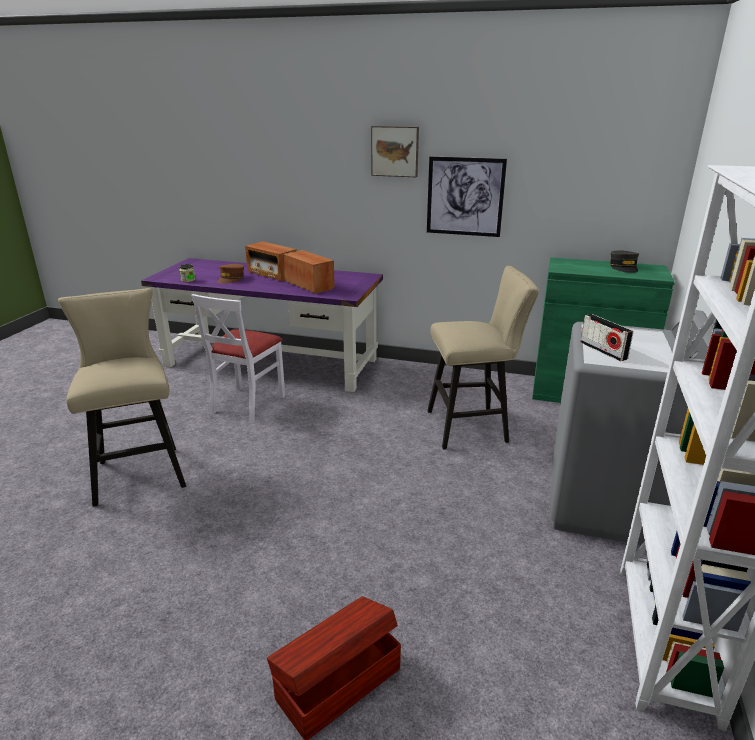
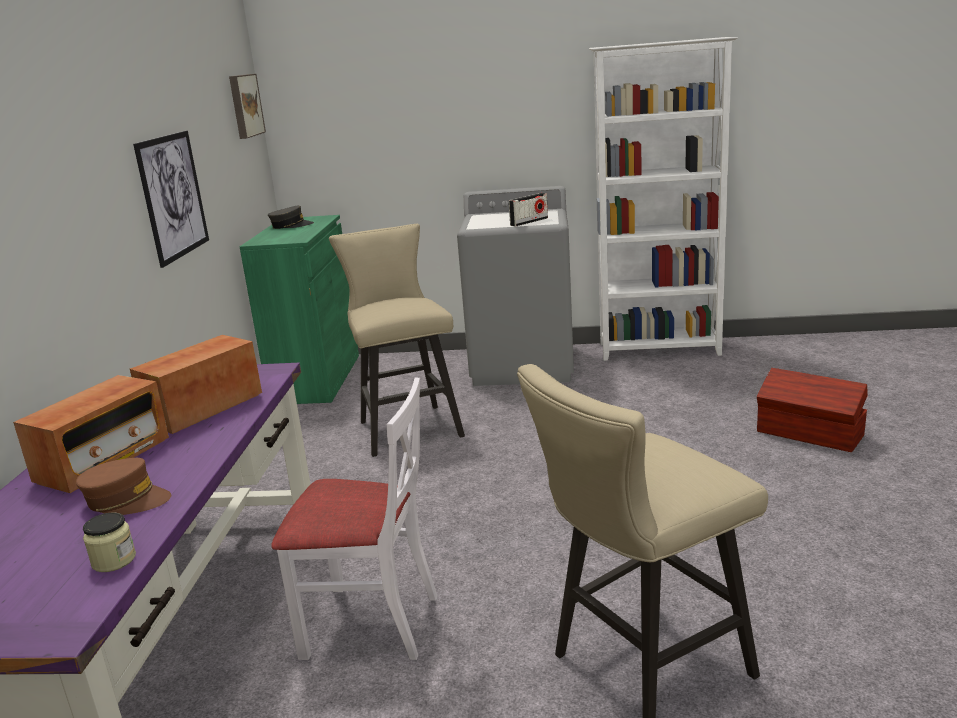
camera: 100 degrees left, 5 degrees down
(395, 151) = (101, 144): picture -> picture (244, 105)

